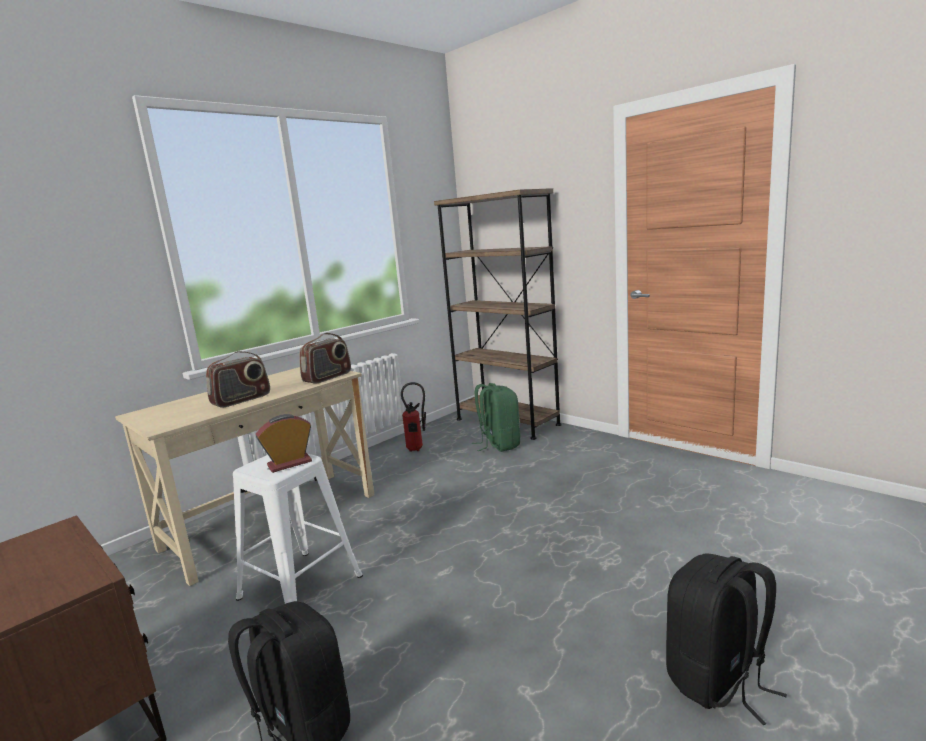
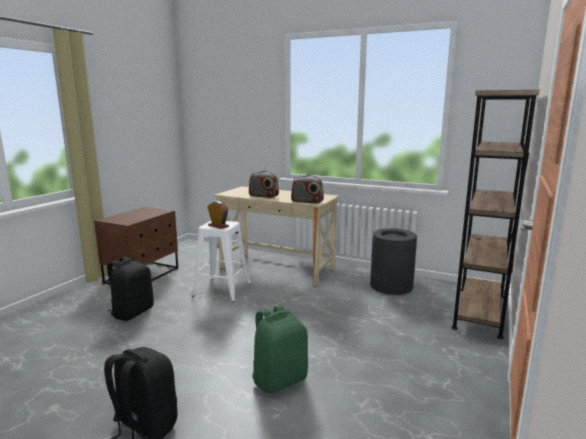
camera: 70 degrees right, 0 degrees up
(417, 449) = (391, 285): fire extinguisher -> black trash can
(499, 444) = (427, 314): green backpack -> green backpack (279, 380)

